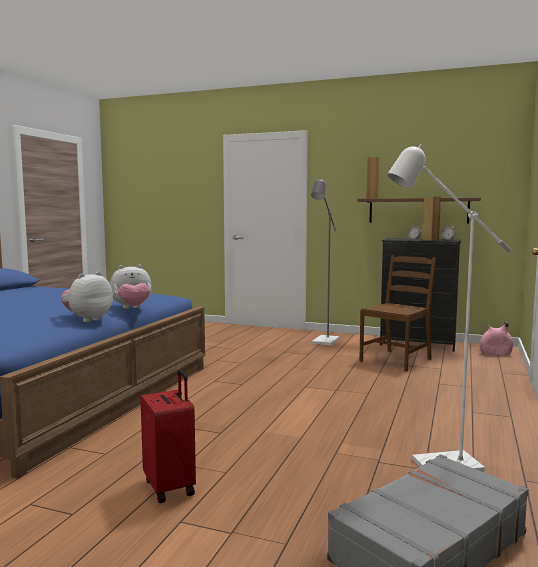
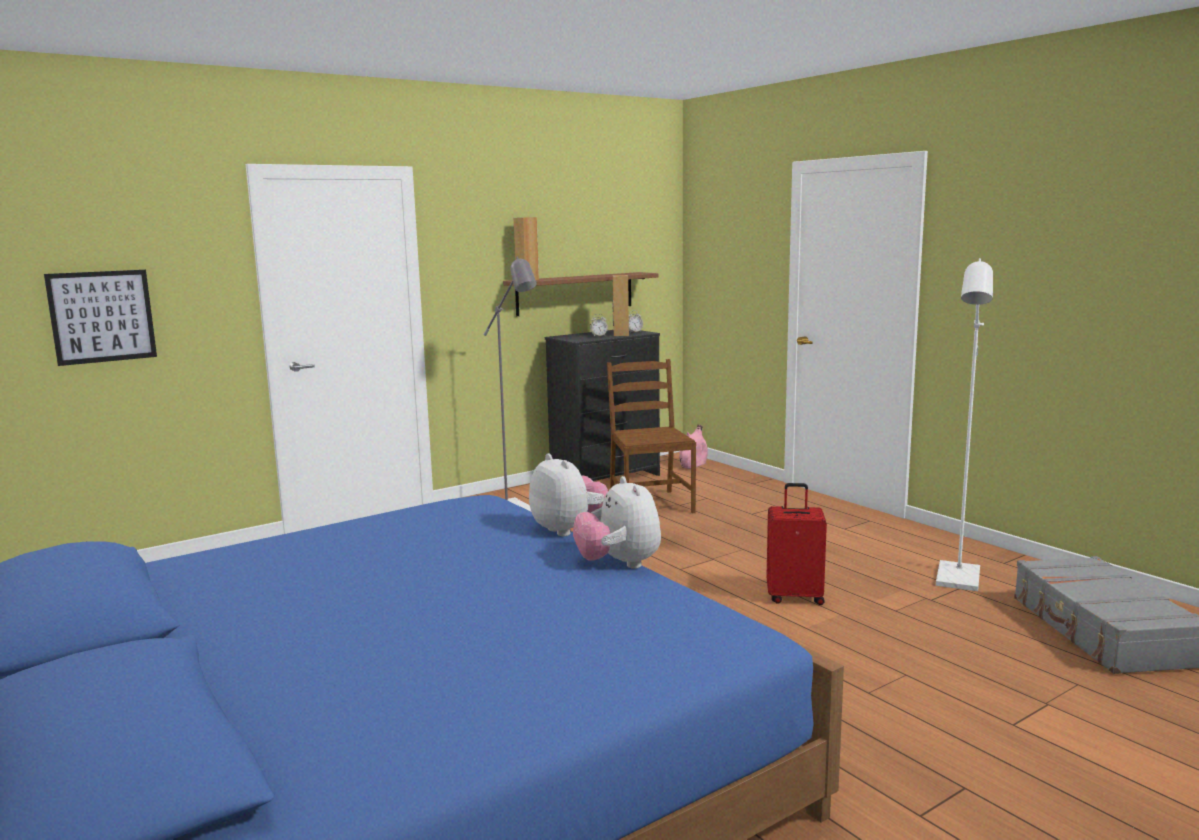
camera: 55 degrees left, 5 degrees up
(132, 308) = (568, 529): plush toy -> plush toy turned 45 degrees counterclockwise
(162, 205) = (102, 316): none -> picture
(171, 487) = (925, 713): red suitcase -> red suitcase (795, 596)

